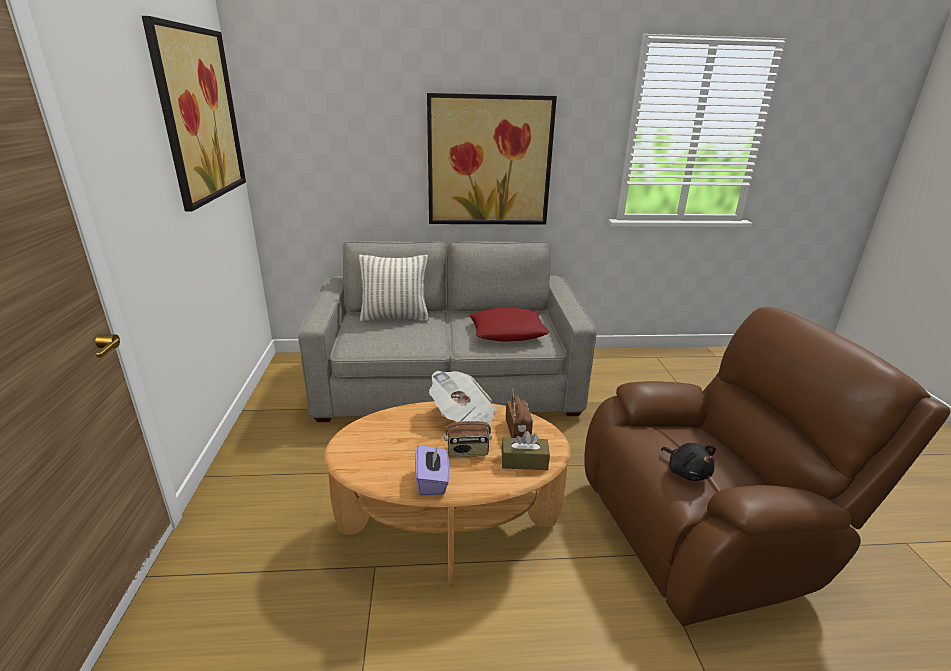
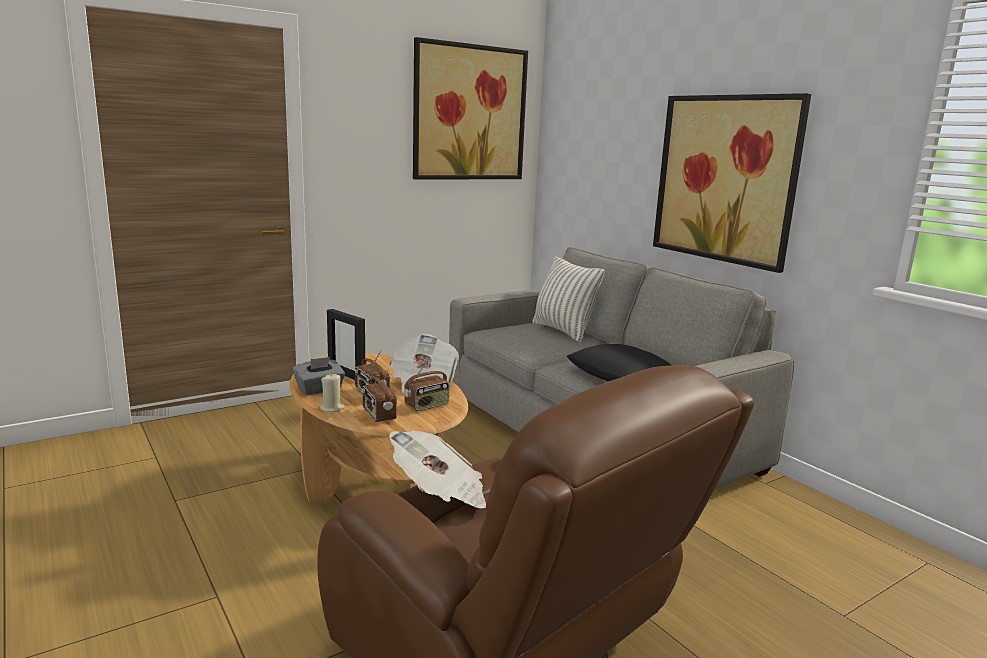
camera: 60 degrees right, 10 degrees down
(402, 453) = (347, 374): none -> picture frame
(432, 481) = (319, 389): purple tissue box -> grey tissue box
(490, 485) = (332, 408): none -> beige candle
(508, 331) = (620, 374): red pillow -> black pillow
(524, 461) = (378, 415): brown tissue box -> radio
(687, 472) = (440, 493): black plush toy -> newspaper

